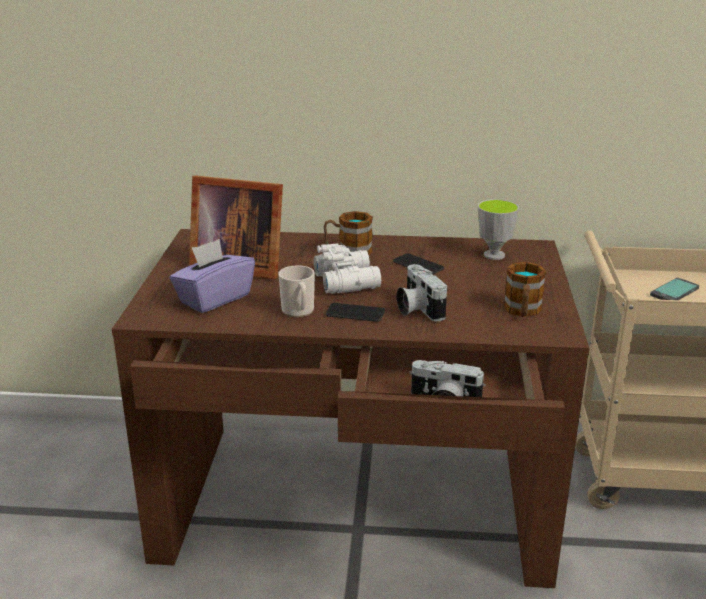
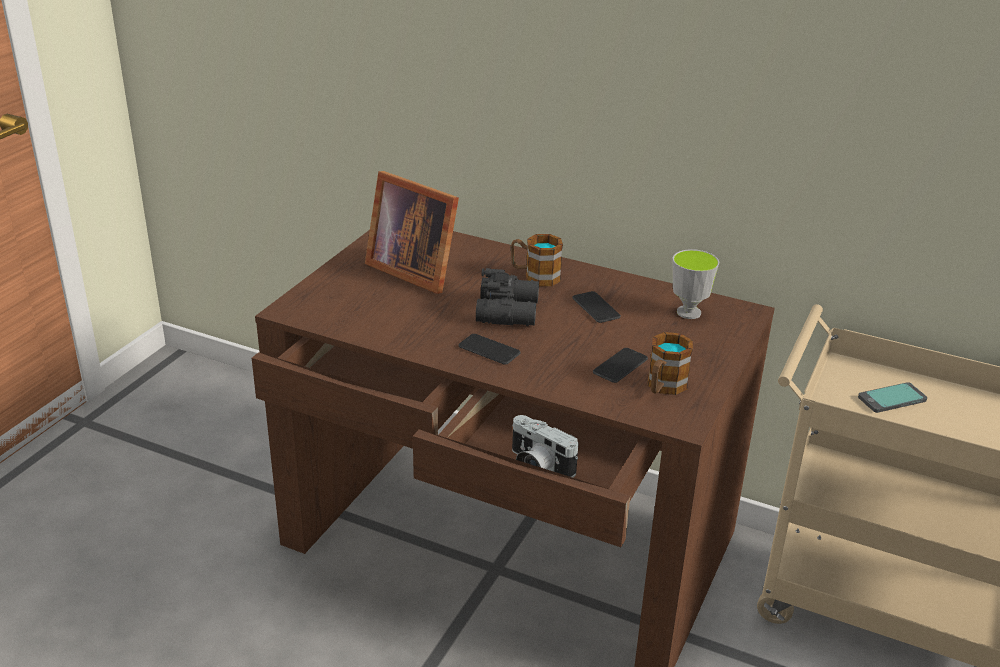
camera: 20 degrees right, 5 degrees up
(214, 298) = (366, 303): purple tissue box -> none
(298, 312) = (435, 336): mug -> none
(348, 280) = (509, 311): white binoculars -> black binoculars
(417, 309) = (555, 359): camera -> none
(475, 303) = (620, 366): none -> phone

